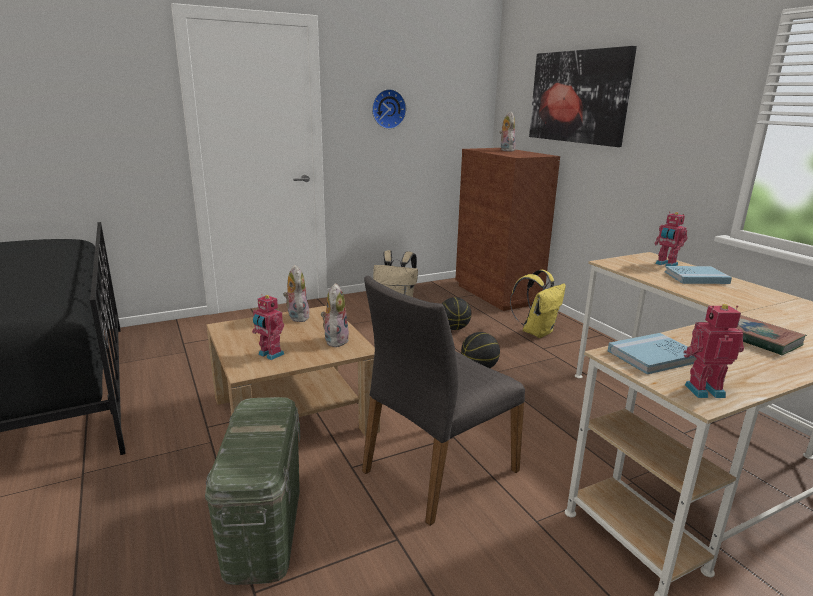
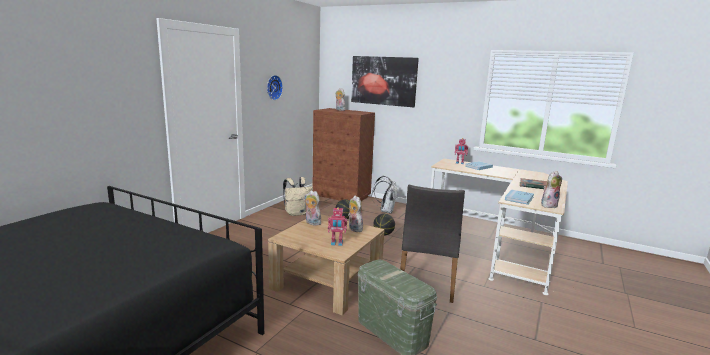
camera: 35 degrees left, 5 degrees down
(537, 332) = (385, 211): yellow backpack -> white backpack
(703, 389) = (548, 205): toy robot -> plush toy

